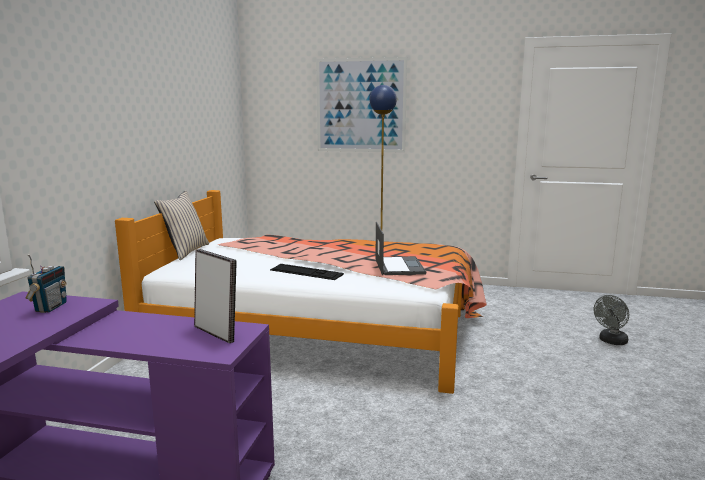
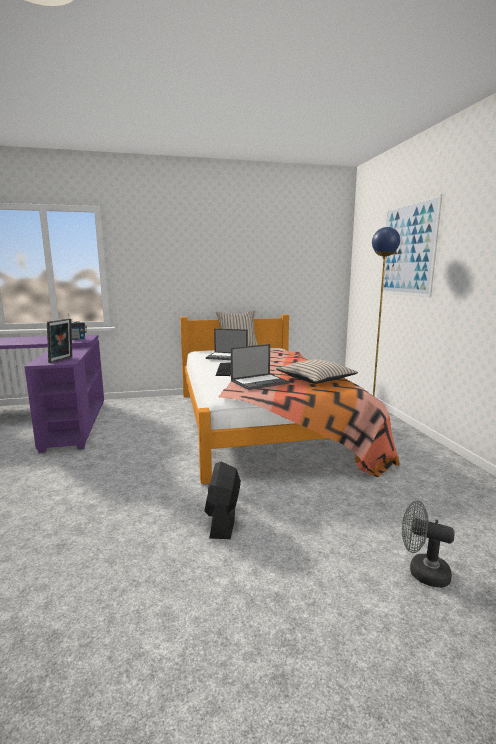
camera: 65 degrees right, 0 degrees up
(251, 260) = (227, 357): none -> laptop
(405, 249) = (316, 379): none -> beige pillow
(532, 395) = (223, 520): none -> black fan

